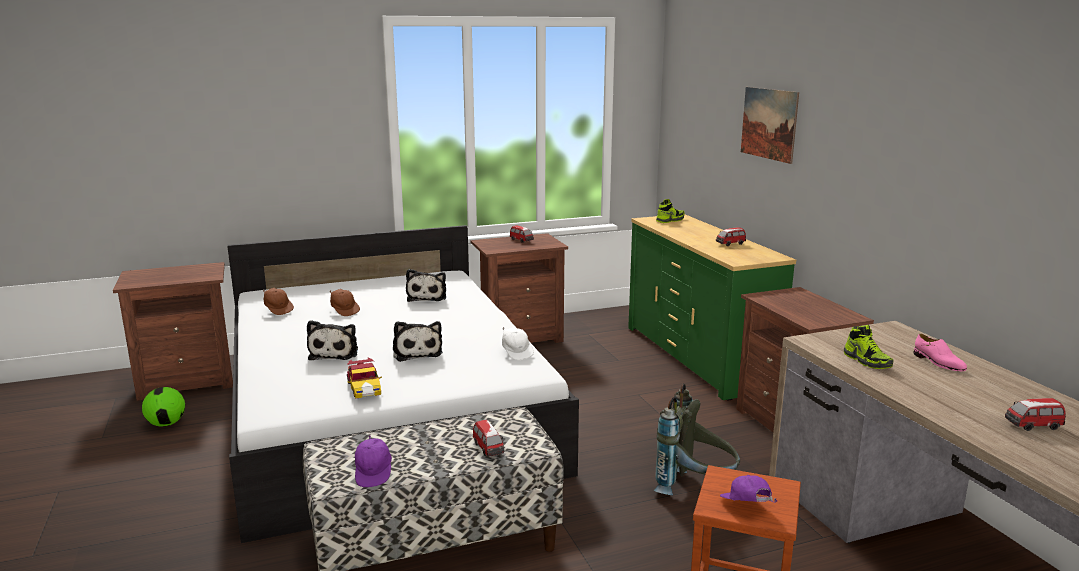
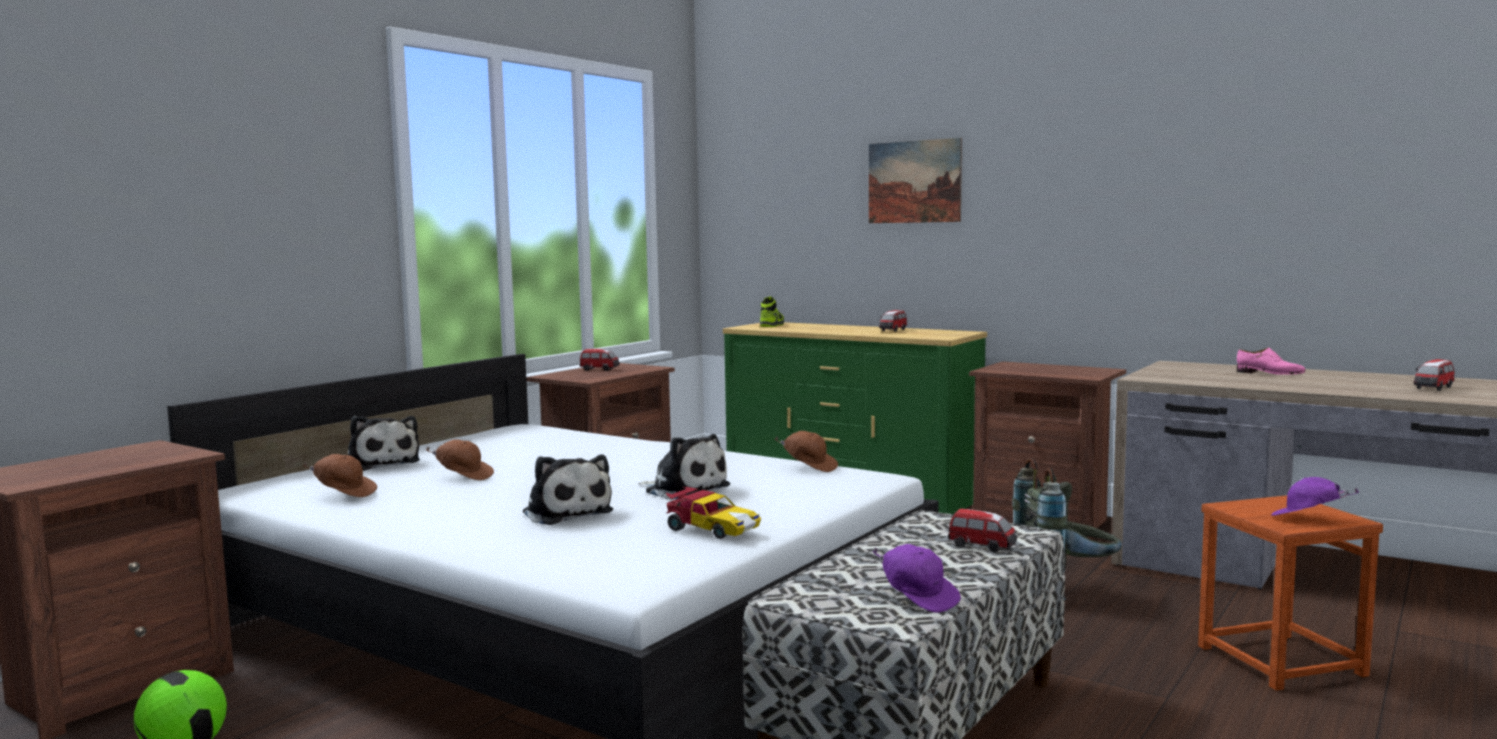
camera: 35 degrees left, 10 degrees down
(427, 297) = (549, 448): plush toy -> plush toy (382, 463)
(516, 352) = (809, 467): white cap -> brown cap
(867, 361) = (1224, 380): shoe -> none

